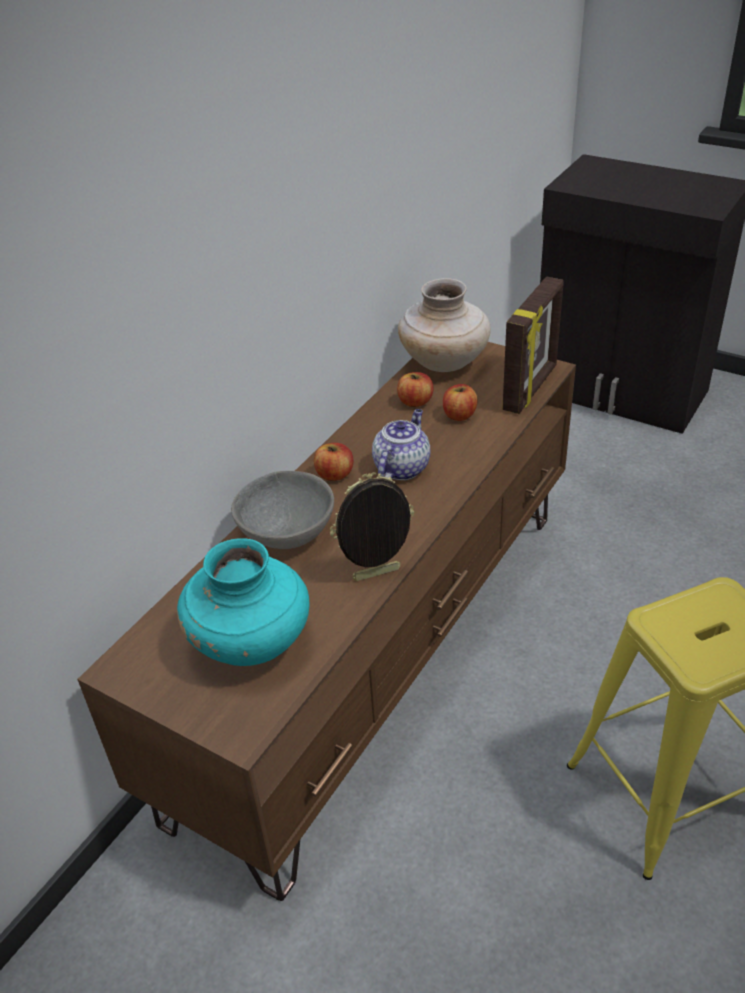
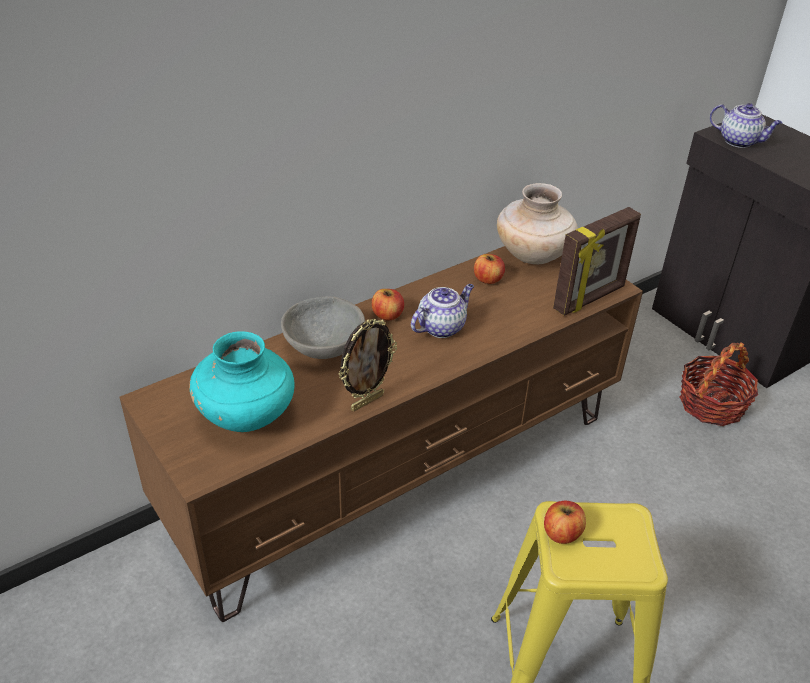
camera: 20 degrees right, 0 degrees up
(377, 576) = (366, 401): picture frame -> picture frame turned 135 degrees clockwise
(459, 415) = (515, 301): apple -> apple (561, 533)
(593, 186) = (739, 141): none -> teapot
(643, 467) = (711, 404): none -> basket

